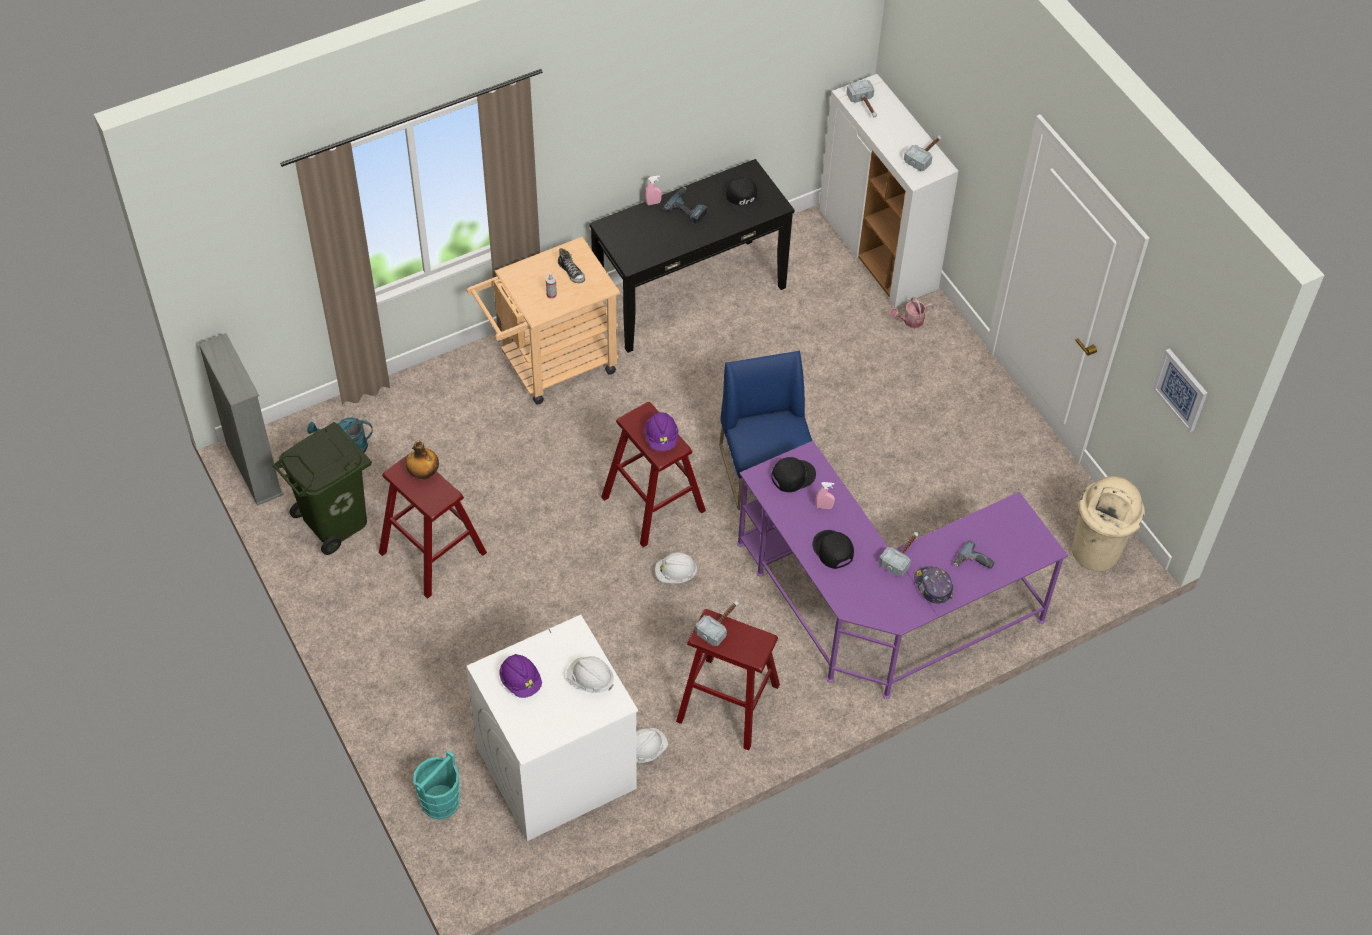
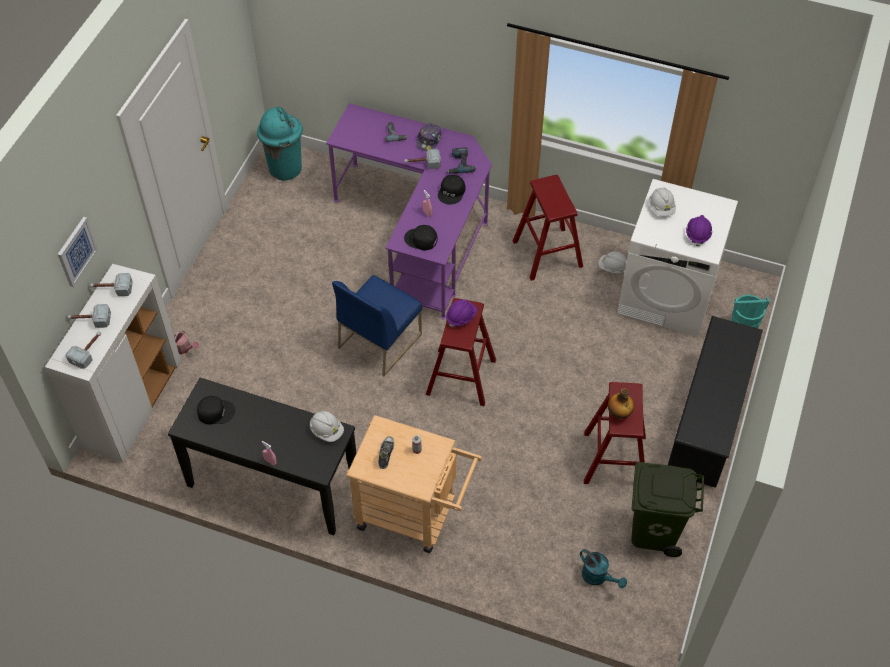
camera: 130 degrees left, 0 degrees up
(254, 470) = (673, 615): grey bookcase -> none
(382, 664) = (707, 421): none -> black shoe rack
(675, 574) = (496, 331): white hard hat -> white hard hat (327, 431)
(687, 208) = (256, 437): power drill -> power drill (458, 164)
(720, 623) = (551, 206): hammer -> hammer (90, 320)
(744, 198) = (215, 411): black cap -> black cap turned 60 degrees clockwise
(1096, 552) = (285, 168): beige trash can -> turquoise trash can
(1181, 389) = (233, 41): picture -> picture (76, 251)

